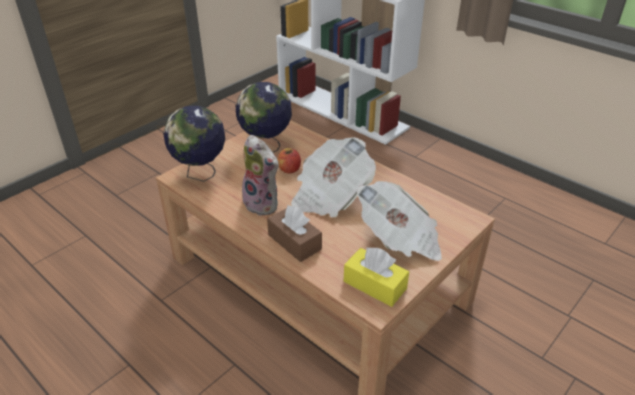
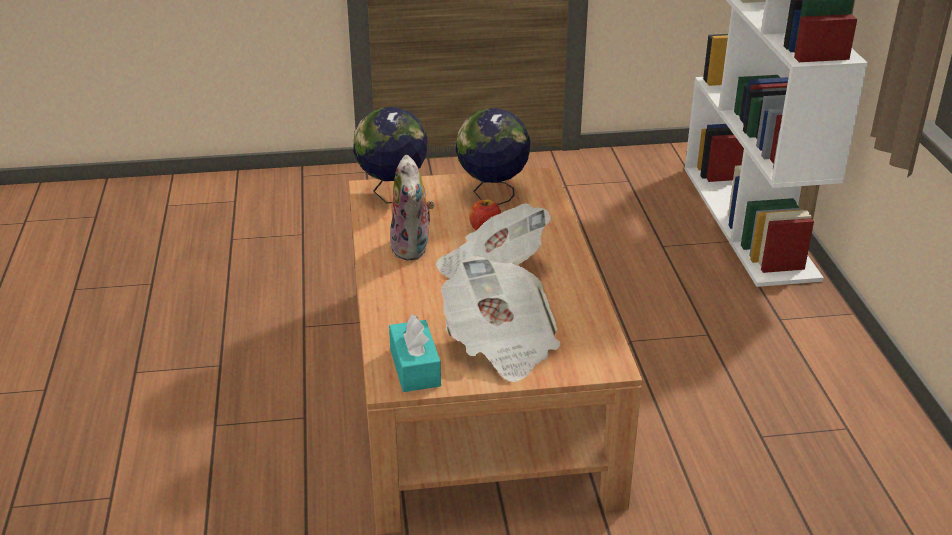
camera: 40 degrees right, 5 degrees down
(294, 242) = (394, 295): brown tissue box -> none
(375, 285) = (415, 367): yellow tissue box -> turquoise tissue box

